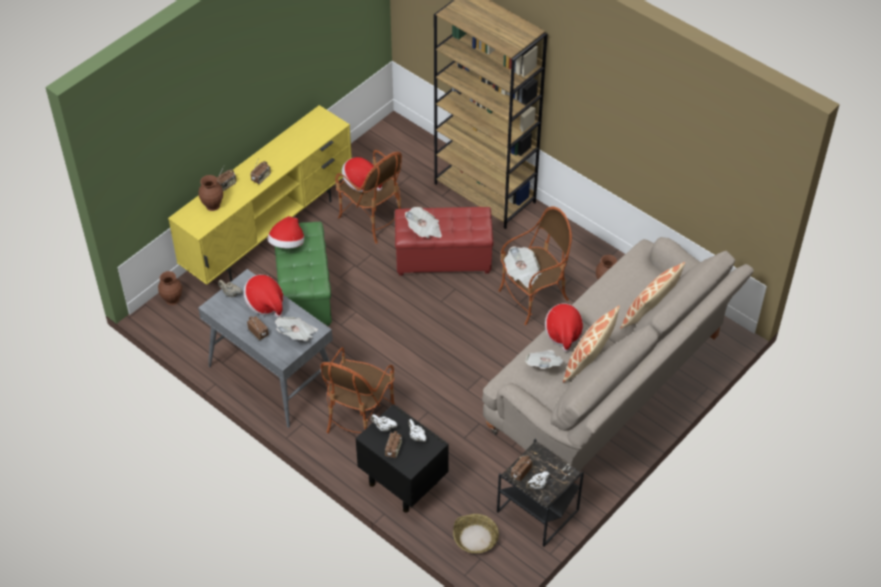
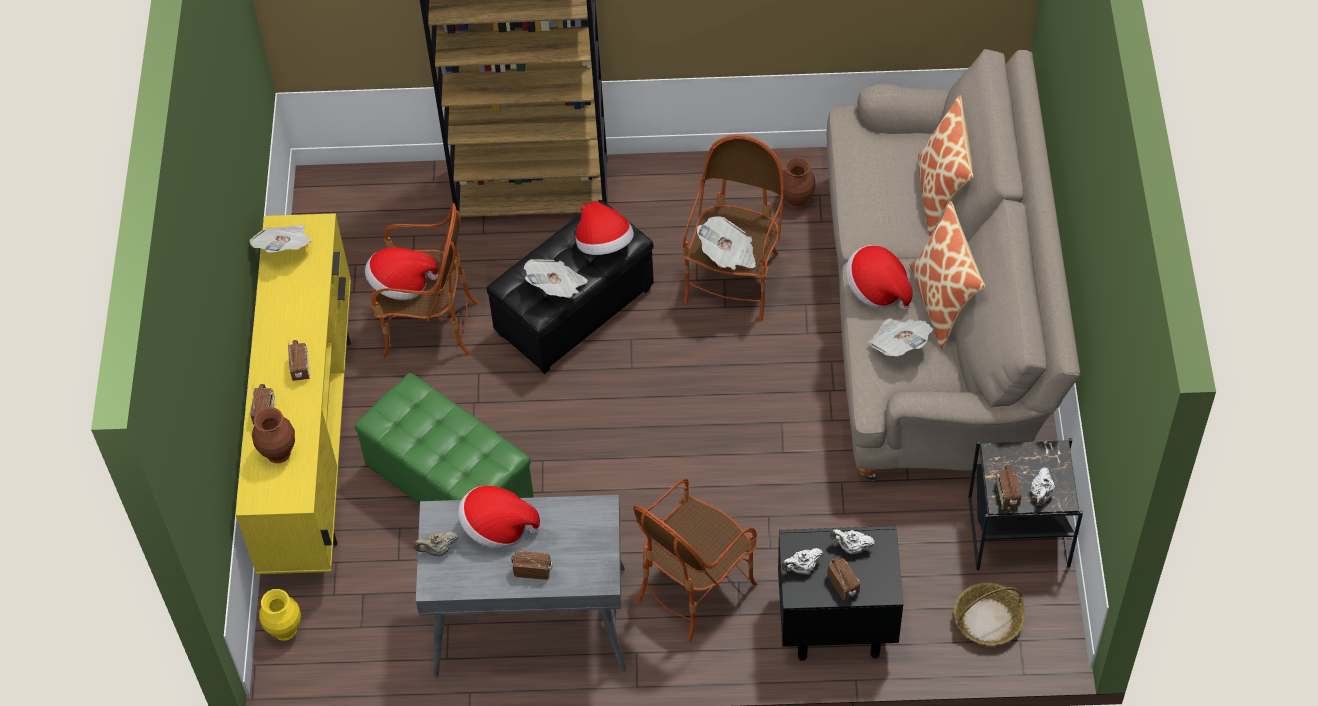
camera: 40 degrees left, 5 degrees up
(171, 300) = (284, 630): brown vase -> yellow vase
(287, 244) = (404, 434): hat -> hat (604, 244)
(297, 335) = (585, 535): newspaper -> newspaper (285, 248)
(359, 416) = (694, 587): armchair -> armchair turned 60 degrees clockwise
(443, 259) = (575, 313): red ottoman -> black ottoman

